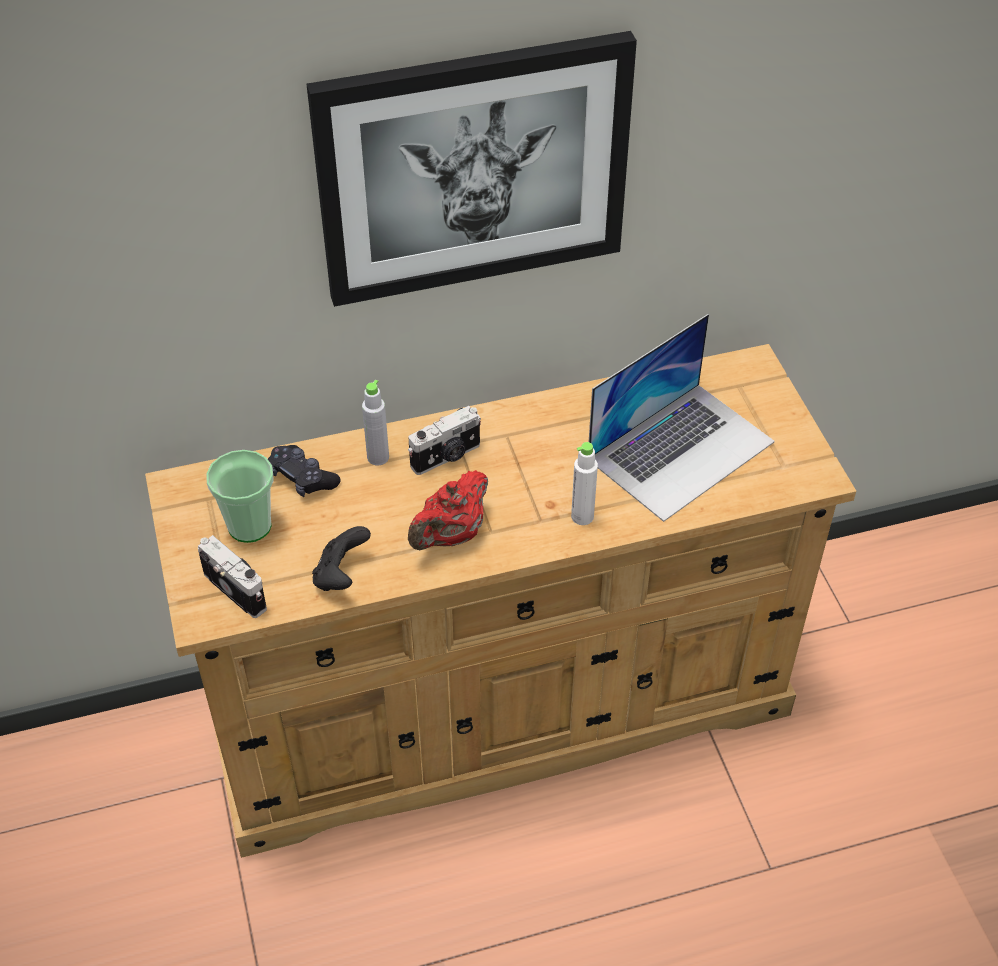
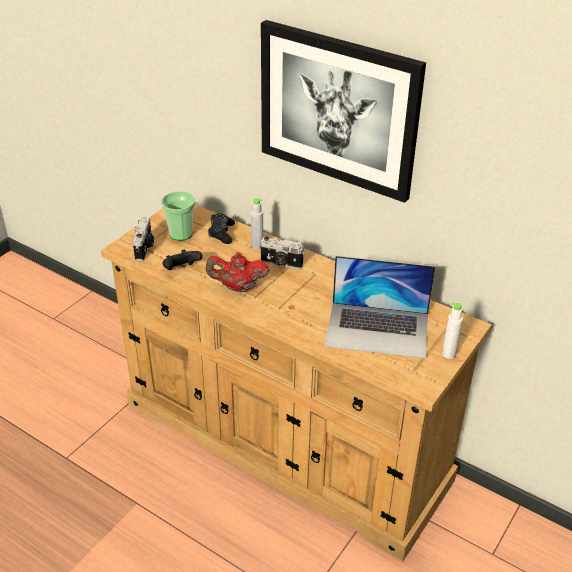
camera: 50 degrees right, 10 degrees down
(582, 516) = (296, 319): white bottle -> white bottle (448, 354)

